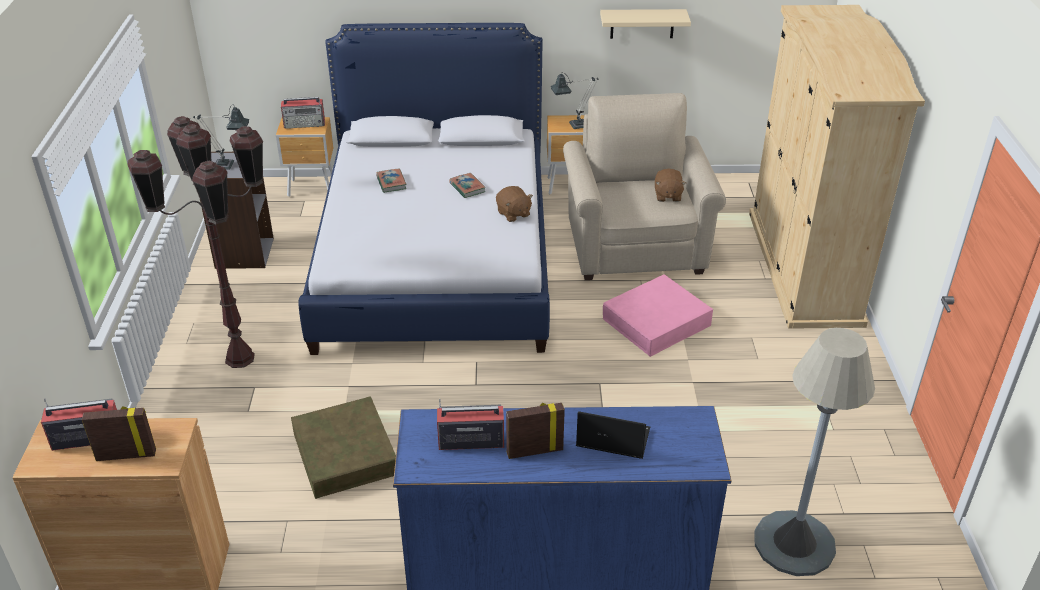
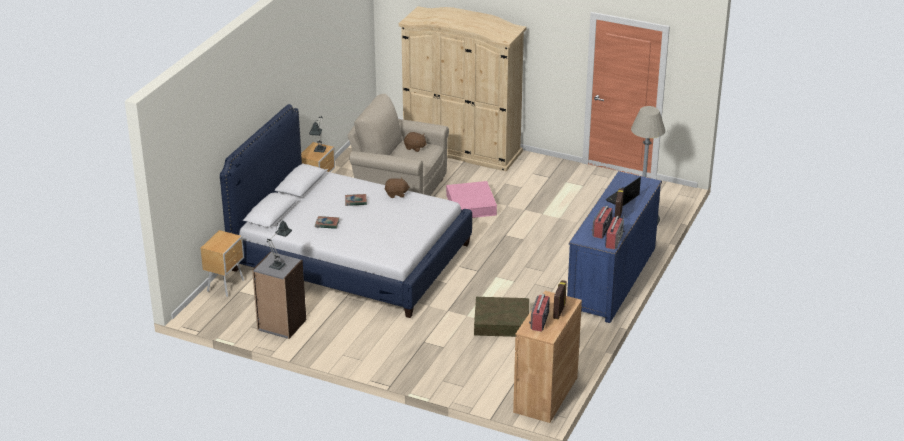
camera: 65 degrees left, 5 degrees down
(239, 358) = (393, 343): brown floor lamp -> none
(305, 124) = (220, 240): radio -> radio (614, 240)
(642, 23) = (320, 73): beige shelf -> none

